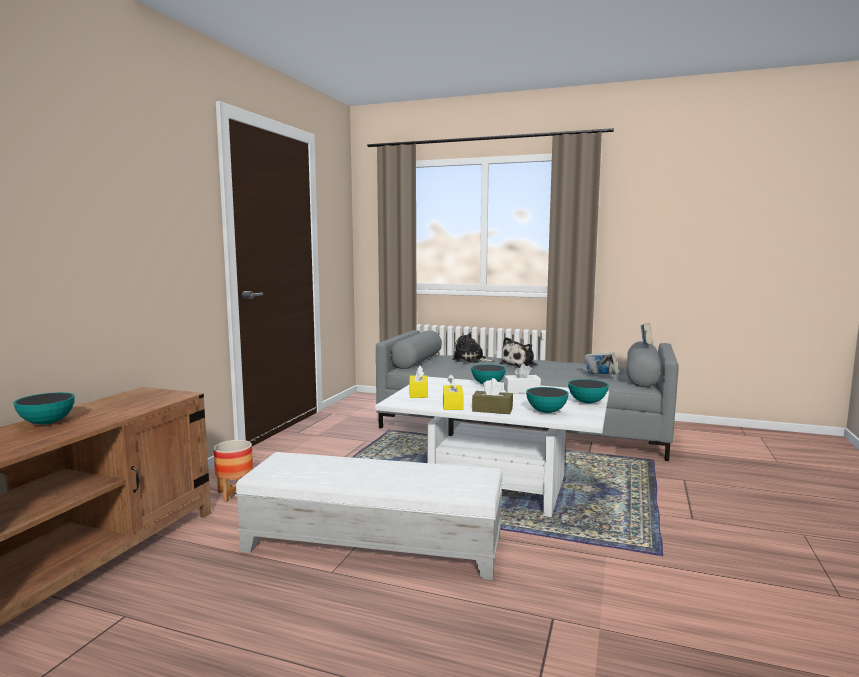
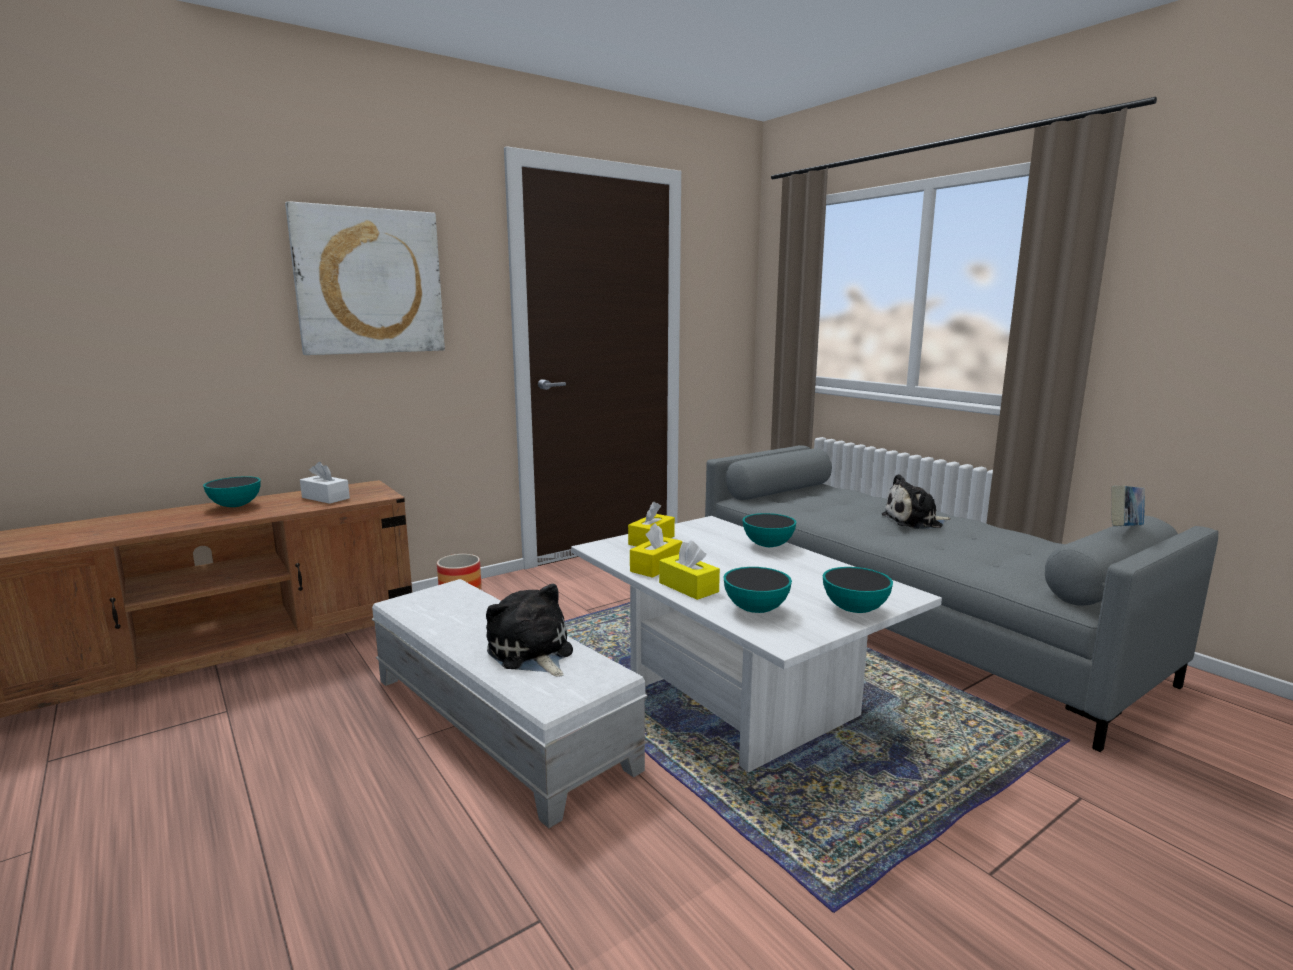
camera: 35 degrees right, 5 degrees up
(130, 205) = (369, 282): none -> picture
(471, 360) = (853, 501): plush toy -> plush toy (531, 653)
(492, 410) = (688, 587): brown tissue box -> yellow tissue box
(521, 391) = (794, 566): white tissue box -> white tissue box (325, 498)
(600, 376) = (1015, 567): book -> none

